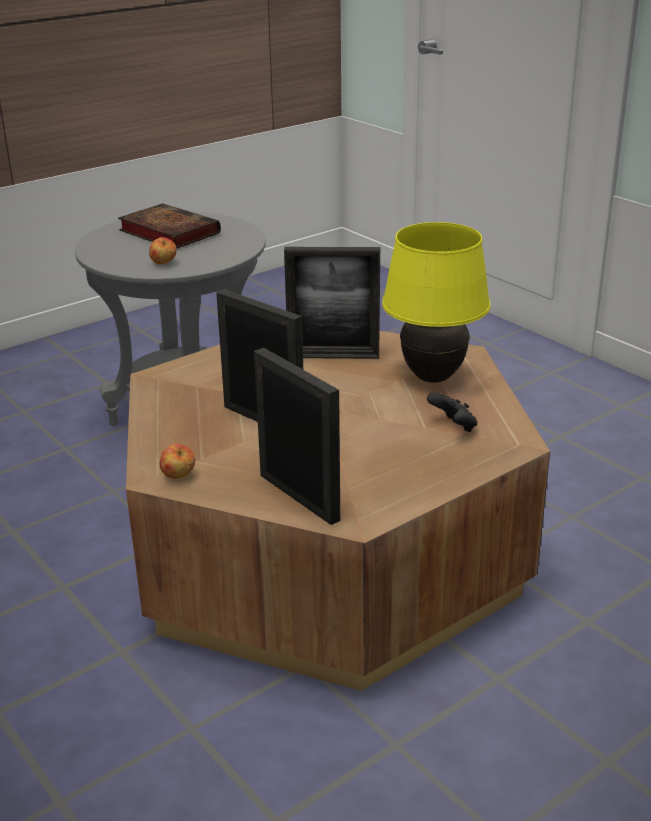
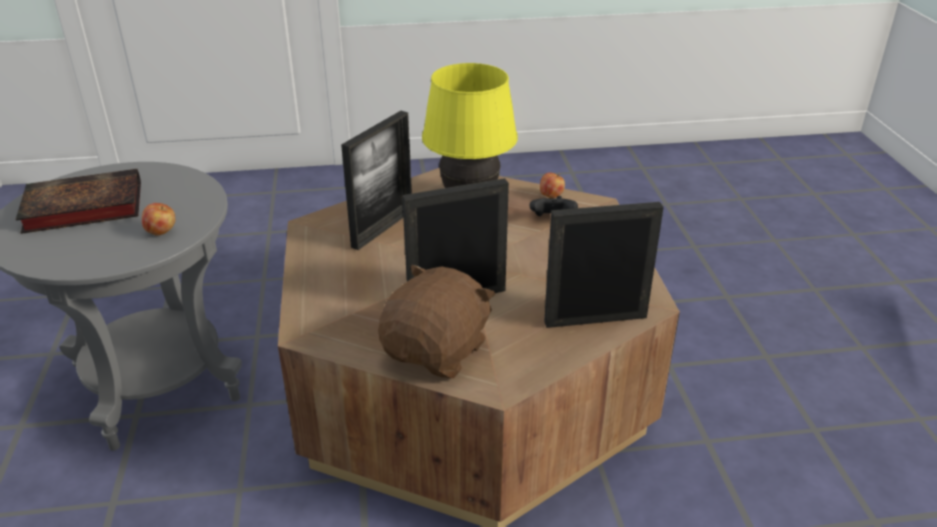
camera: 60 degrees left, 5 degrees up
(178, 436) = (438, 351): none -> brown plush toy
(178, 476) = (509, 372): apple -> apple (551, 196)

